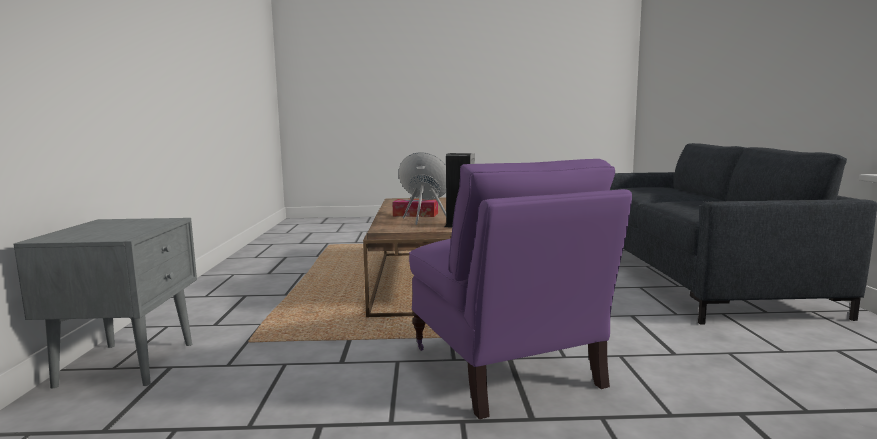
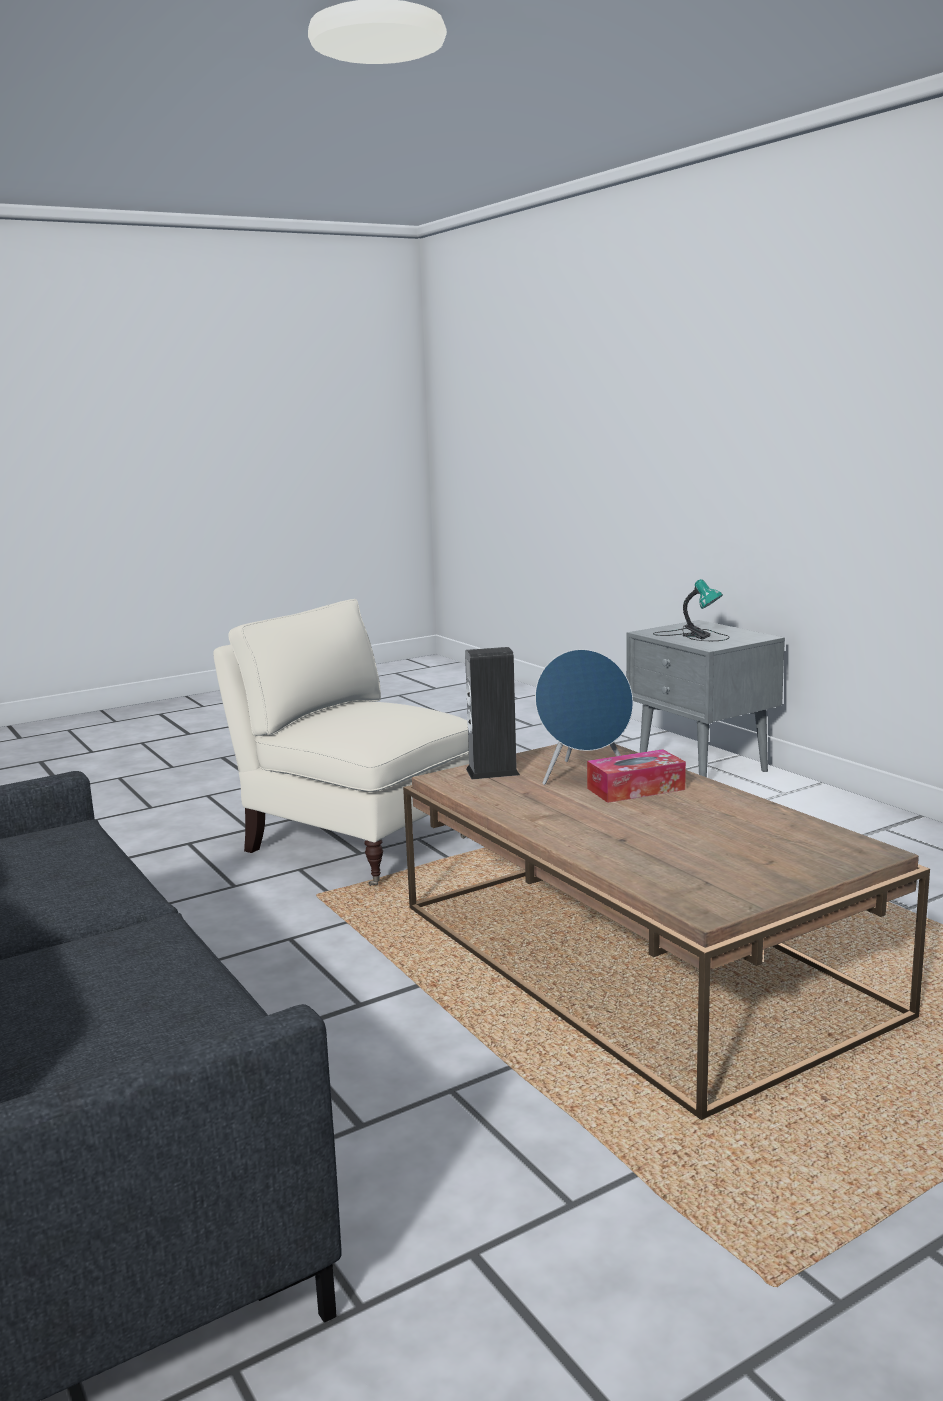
camera: 150 degrees right, 5 degrees up
(124, 228) = (694, 636): none -> table lamp
(505, 368) = (356, 843): purple armchair -> beige armchair

